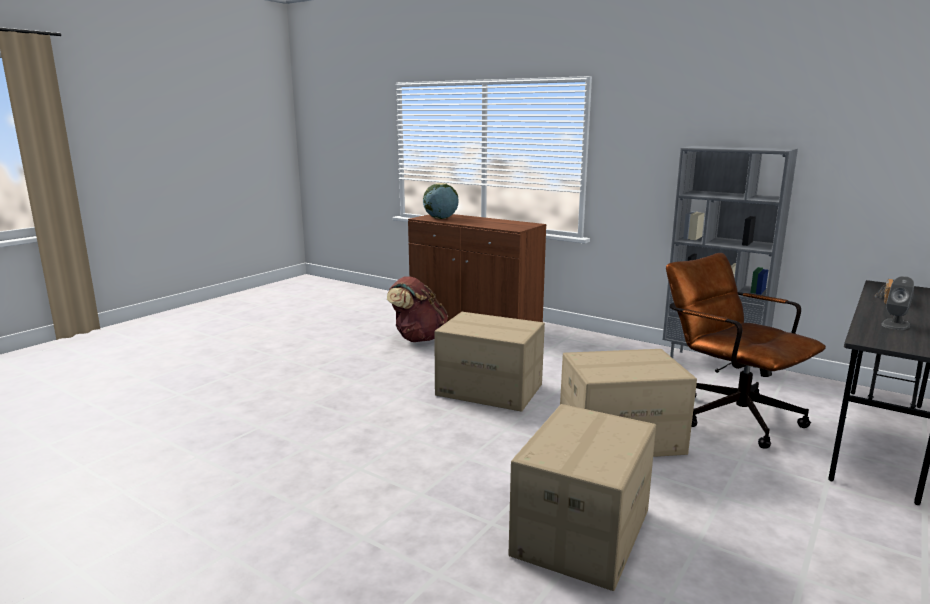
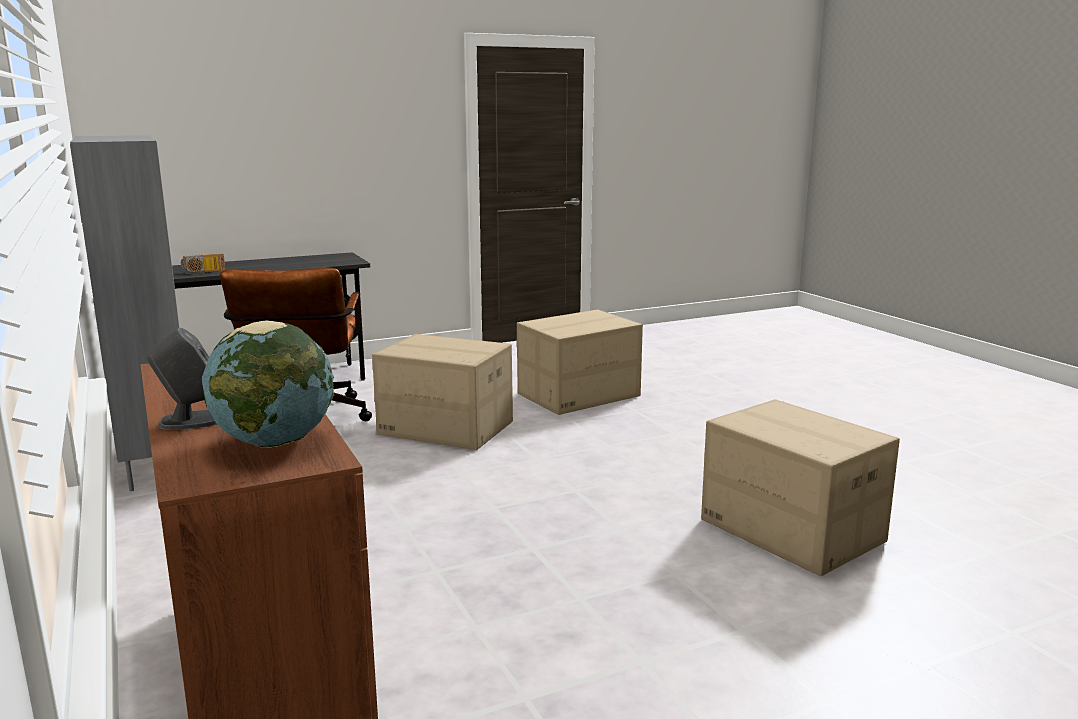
camera: 150 degrees left, 0 degrees up
(418, 338) = (463, 666): brown backpack -> none
(490, 390) = (490, 504): cardboard box -> cardboard box (790, 531)
(895, 324) = (291, 263): grey speaker -> grey speaker (191, 421)

